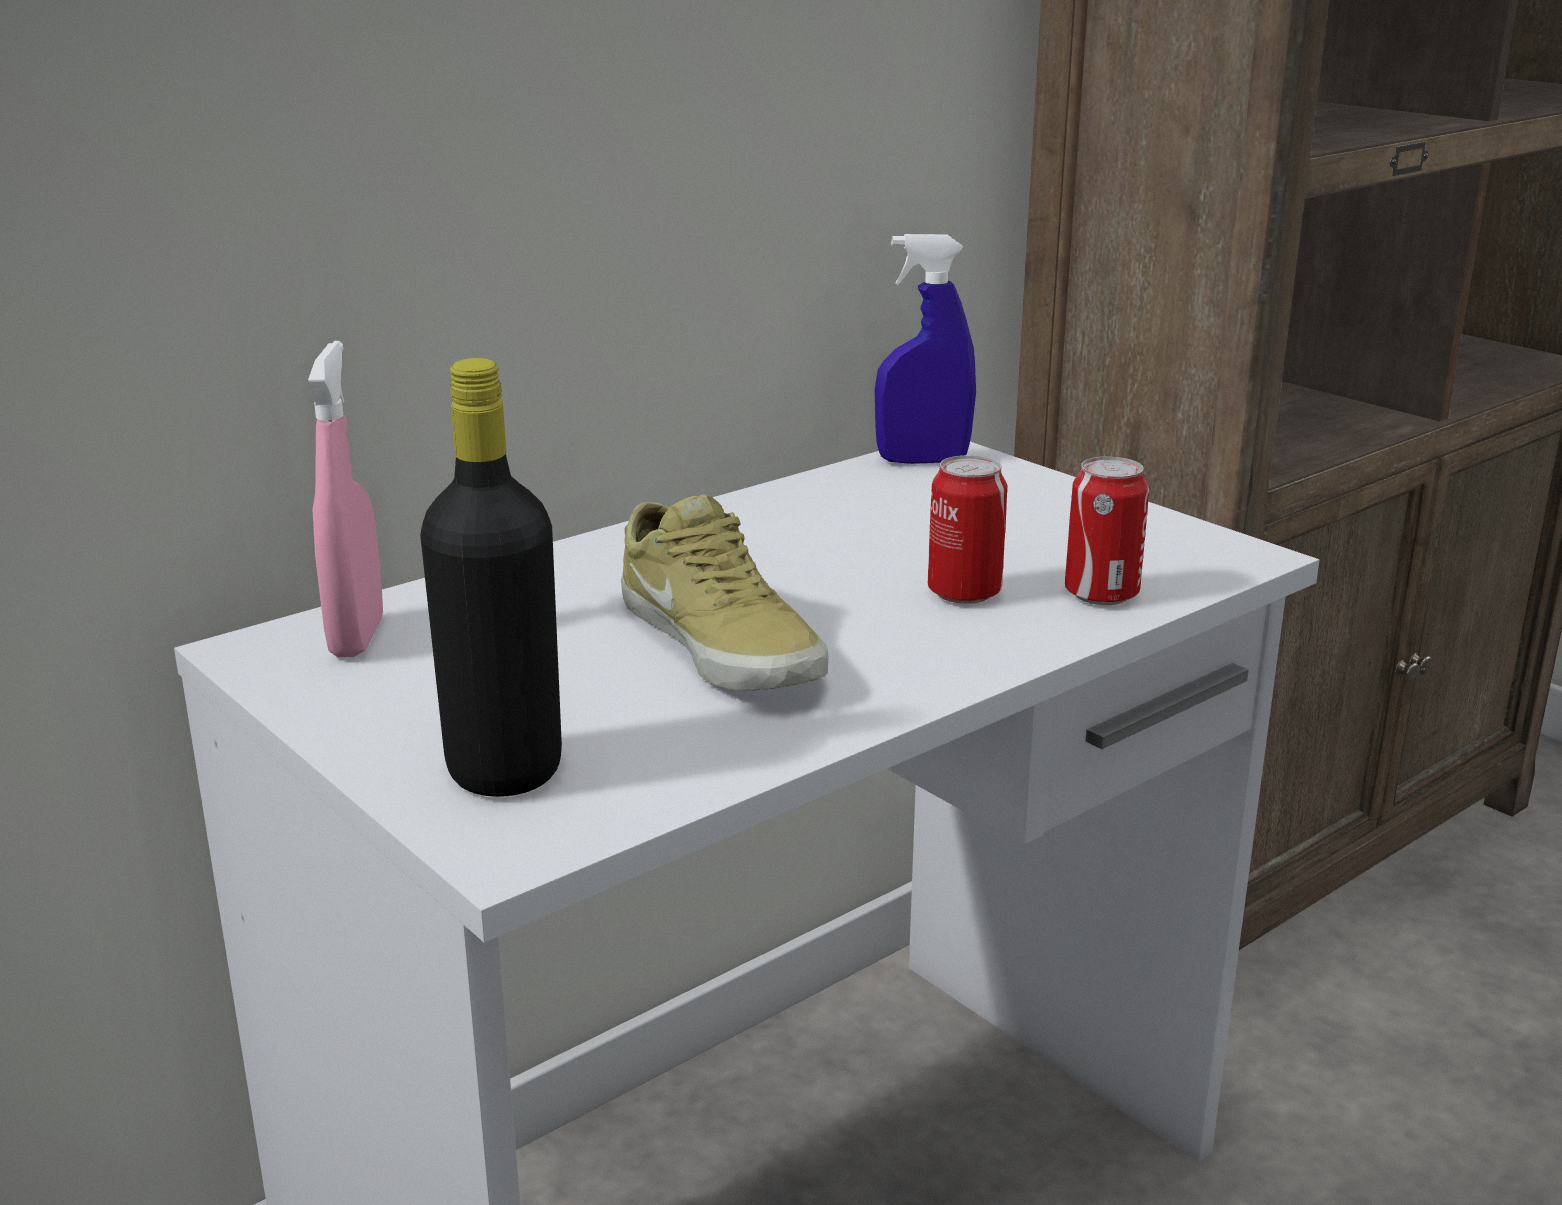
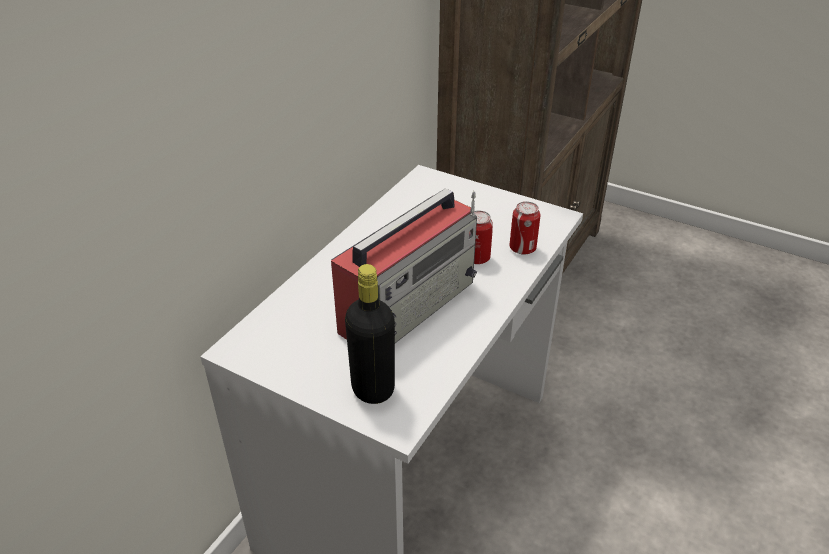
camera: 20 degrees left, 15 degrees up
(357, 637) = (270, 334): pink spray bottle -> none
(725, 643) = (409, 305): beige shoe -> radio
(922, 460) = (420, 184): blue spray bottle -> none

